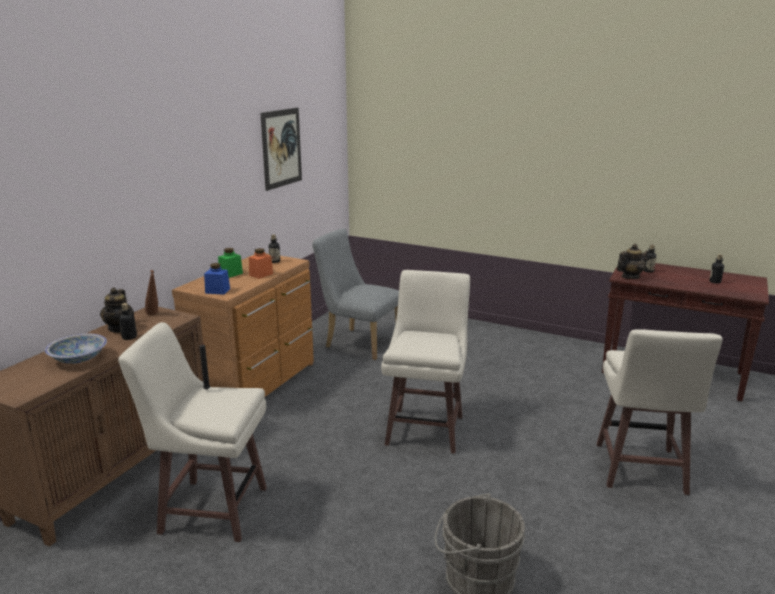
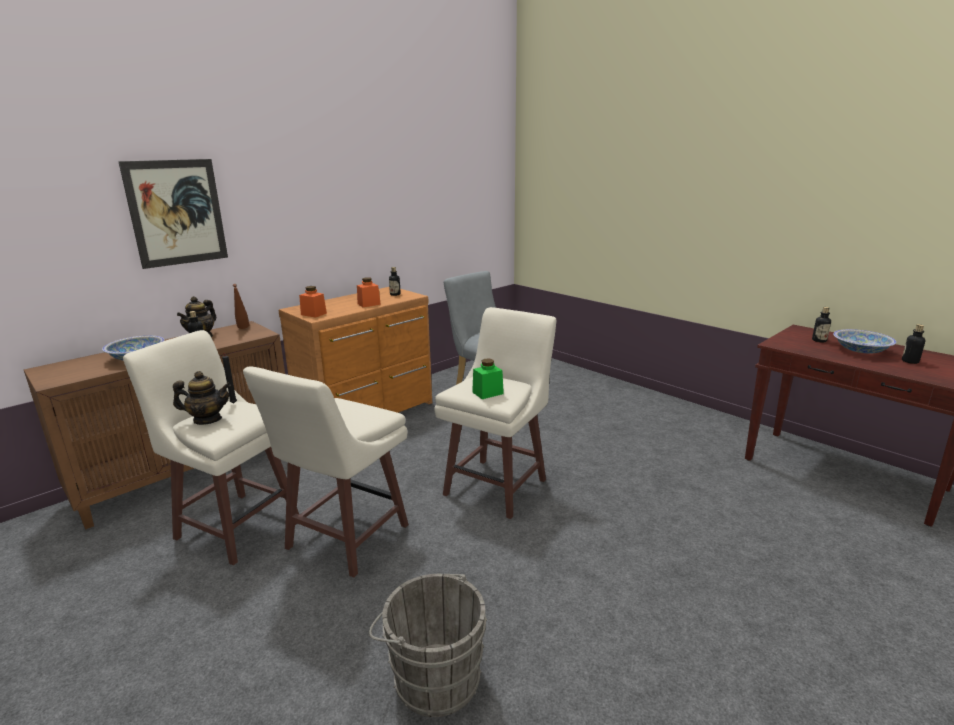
camera: 20 degrees right, 0 degrees up
(217, 291) = (313, 314): blue jar -> orange jar
(231, 274) = (343, 301): green jar -> green jar (487, 393)
(281, 148) = (425, 184): picture -> picture (177, 213)
(630, 277) = (788, 345): teapot -> teapot (207, 420)
(639, 470) = (729, 588): beige stool -> beige stool (344, 538)
(680, 276) = (861, 350): none -> bowl

